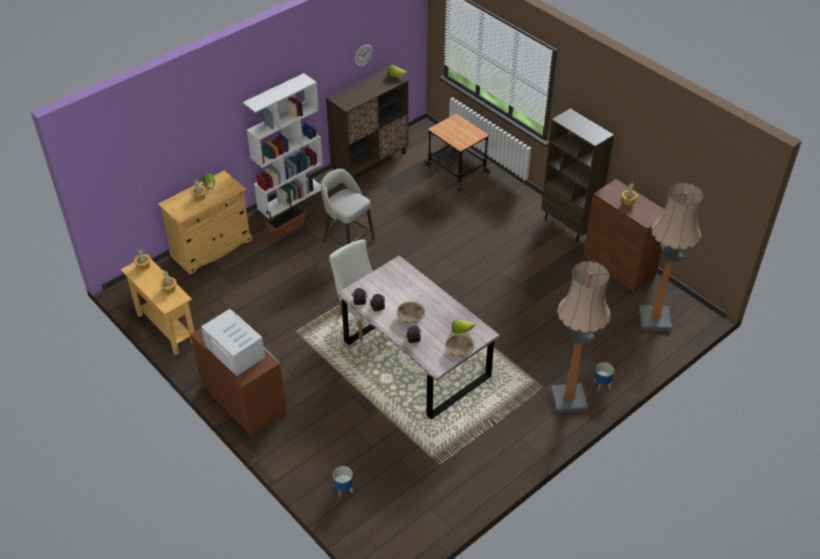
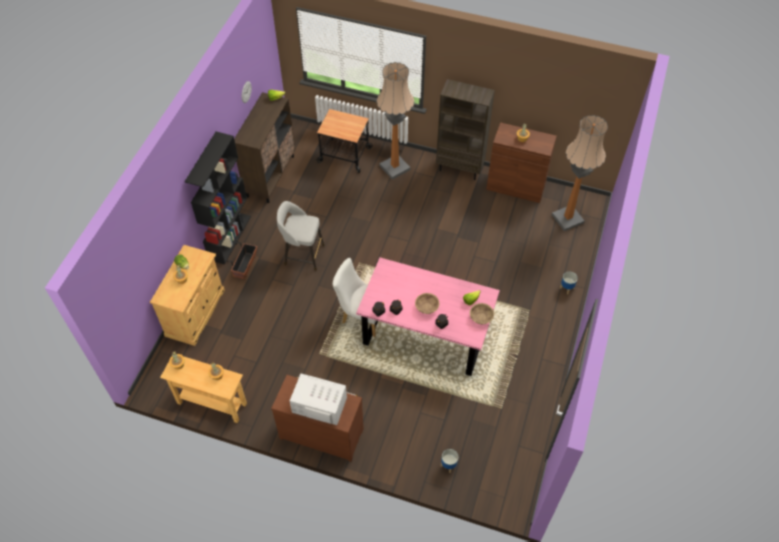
camera: 30 degrees left, 10 degrees up
(291, 198) = (229, 237): white bookcase -> black bookcase
(415, 359) = (426, 332): grey dining table -> pink dining table
(569, 399) = (553, 311): floor lamp -> floor lamp (394, 167)

